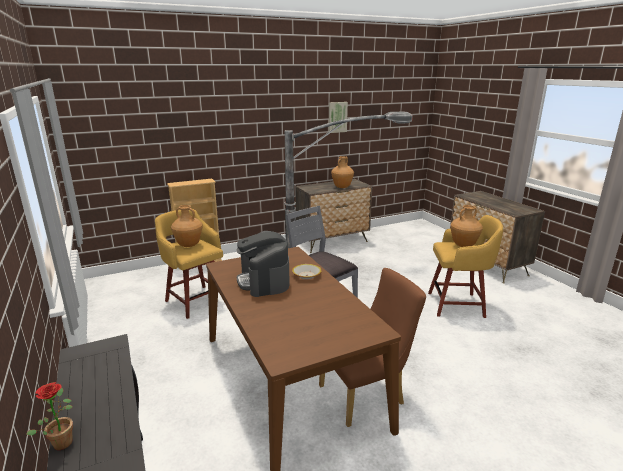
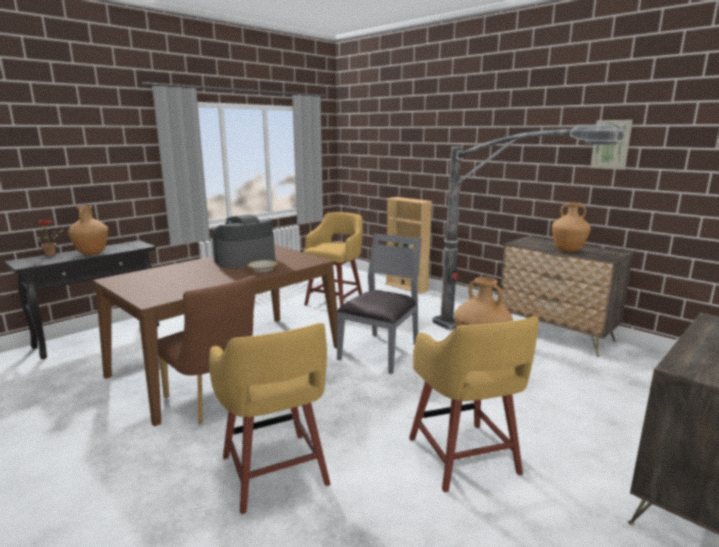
camera: 70 degrees right, 5 degrees down
(189, 245) = (332, 243): brown vase -> brown vase (92, 254)
(468, 371) = (275, 473): none -> yellow stool

